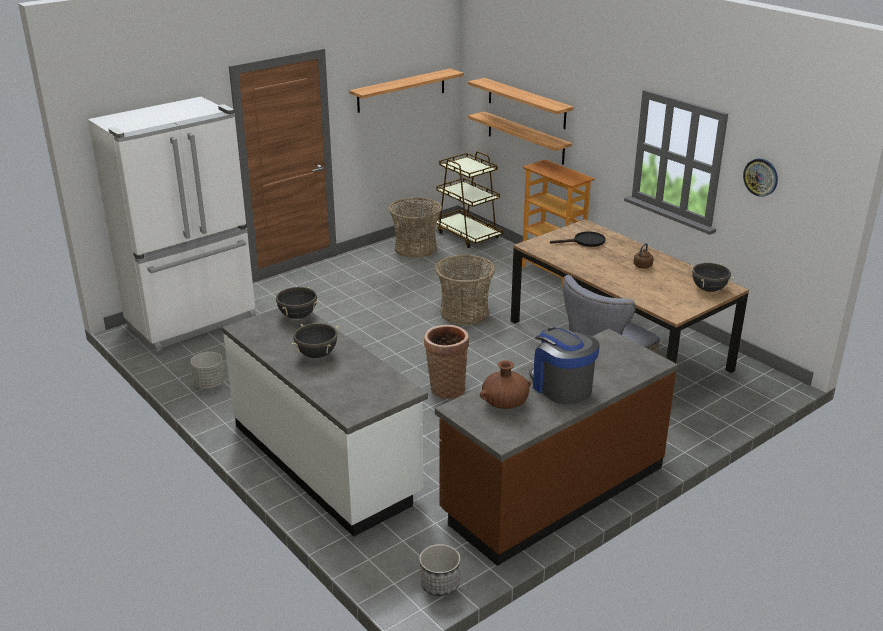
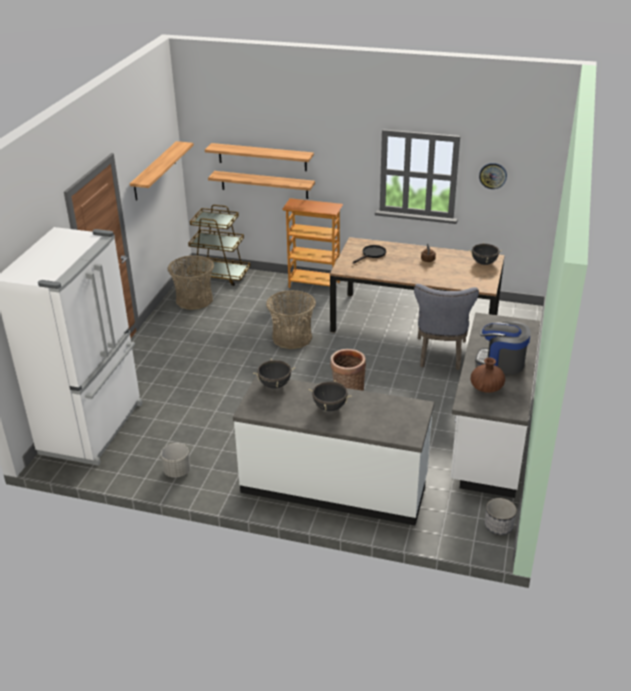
camera: 35 degrees left, 5 degrees up
(553, 490) = (489, 436): brown counter -> white counter

